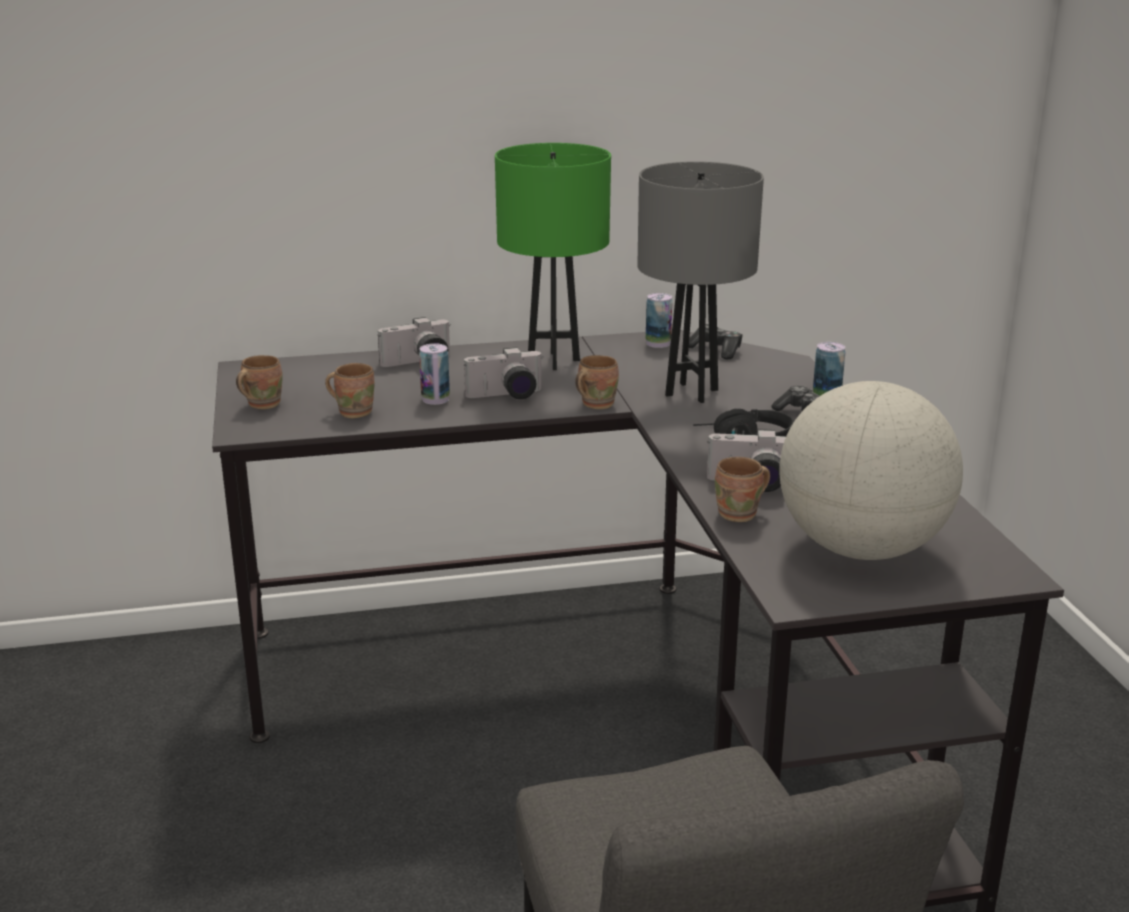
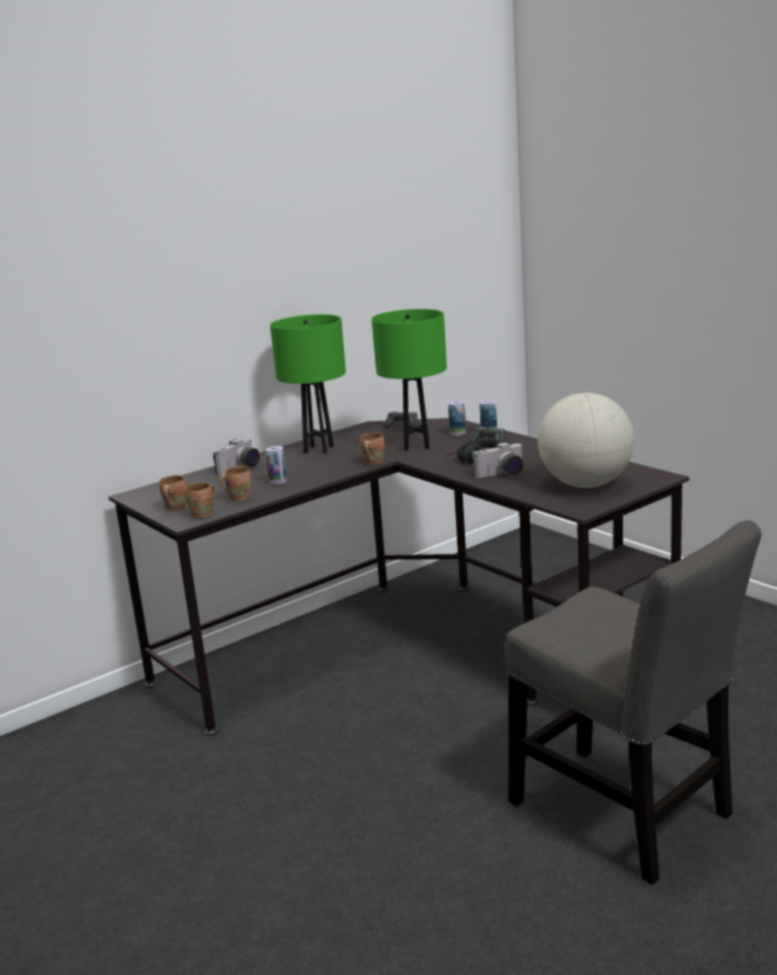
camera: 25 degrees left, 5 degrees down
(506, 396) = (317, 470): camera -> none
(658, 343) = (366, 429): can -> can (458, 433)
(691, 392) = (416, 446): grey table lamp -> green table lamp
(741, 515) = (513, 487): brown mug -> brown mug (204, 514)

